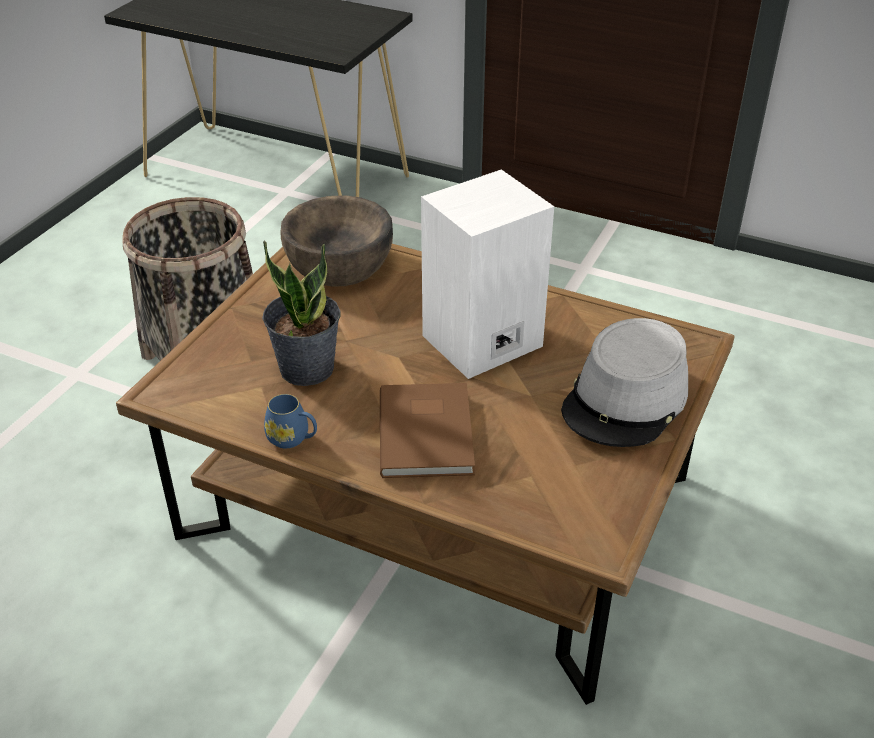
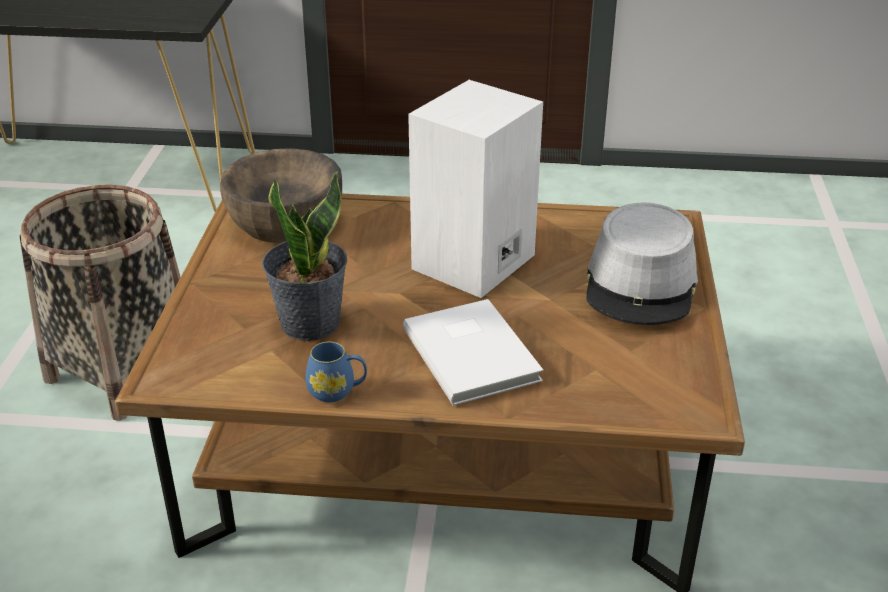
camera: 20 degrees left, 5 degrees down
(429, 431) = (473, 352): brown book -> white book

